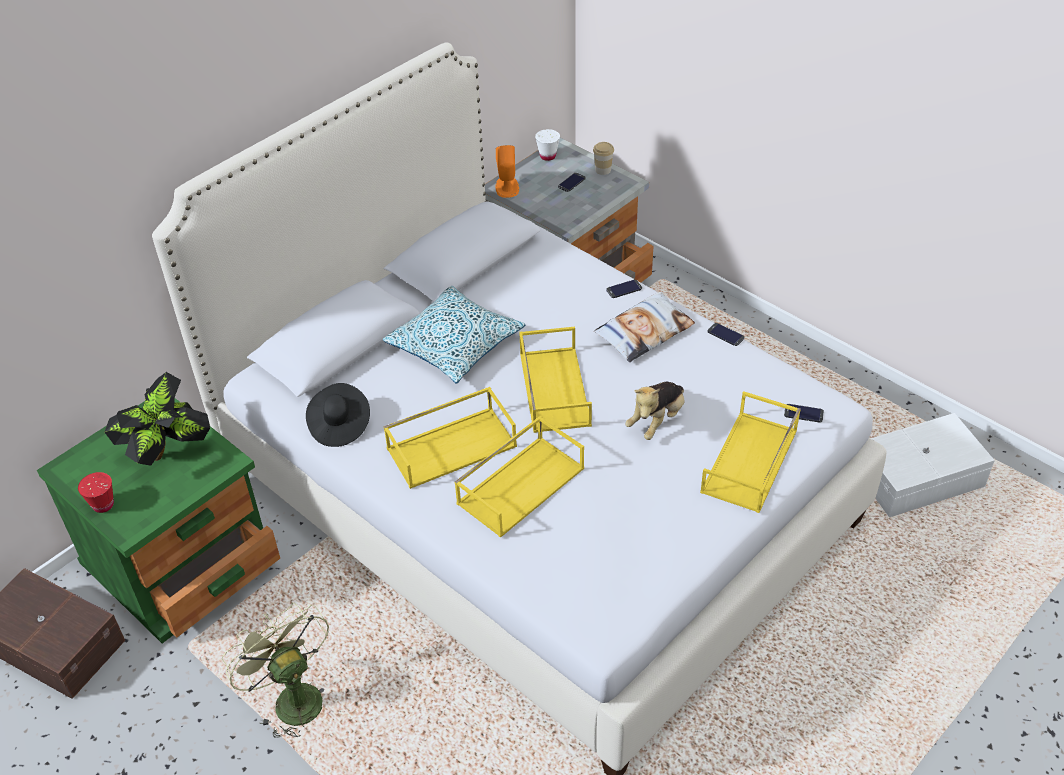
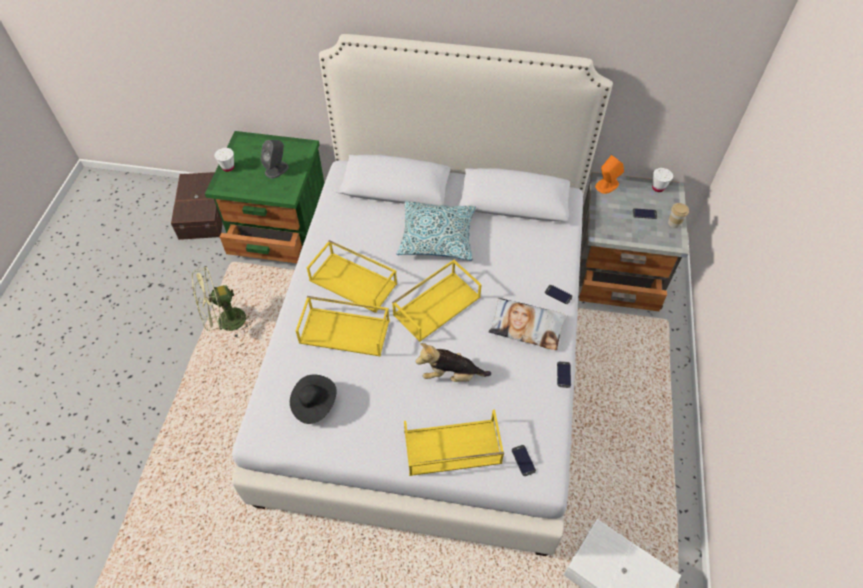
camera: 55 degrees right, 10 degrees up
(103, 505) = (228, 167): red cup -> white cup
(168, 453) = (277, 169): potted plant -> grey speaker
(291, 698) = (226, 323): green fan -> green fan turned 135 degrees counterclockwise
(339, 425) = (335, 223): black hat -> black hat (313, 404)

